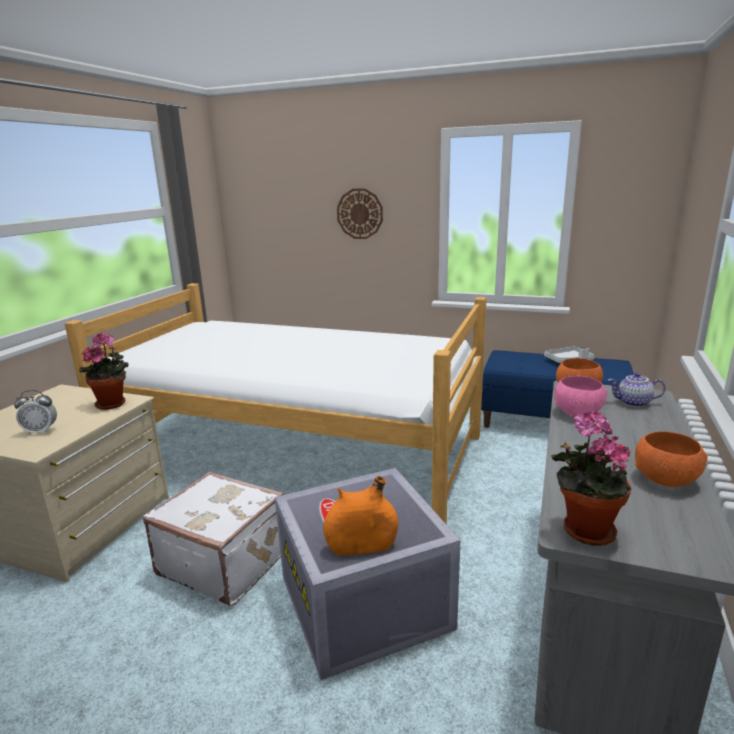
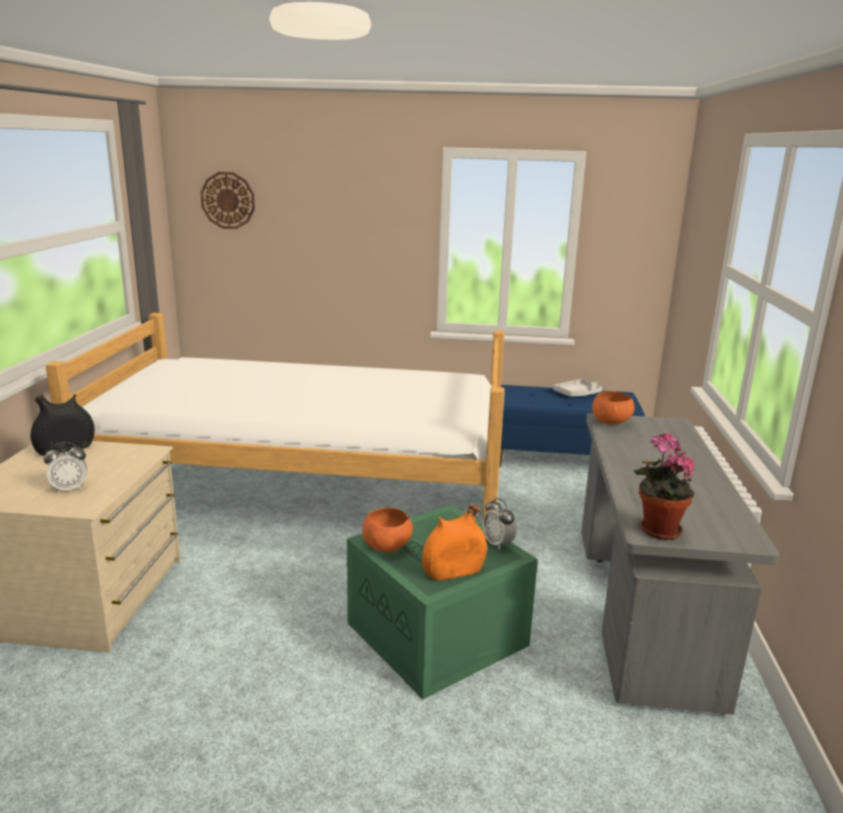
camera: 15 degrees left, 0 degrees up
(68, 396) = (66, 450): none -> black vase
(113, 403) = (130, 455): potted plant -> none
(225, 561) = (278, 615): white suitcase -> none
(360, 214) = (348, 234): wall clock -> wall clock (228, 200)
(367, 603) = (440, 634): grey storage box -> green storage box
(424, 517) = (498, 543): none -> alarm clock
(578, 412) = (619, 441): pink bowl -> none
(633, 403) = (661, 431): teapot -> none
(666, 479) = (704, 490): orange bowl -> orange bowl (387, 546)

